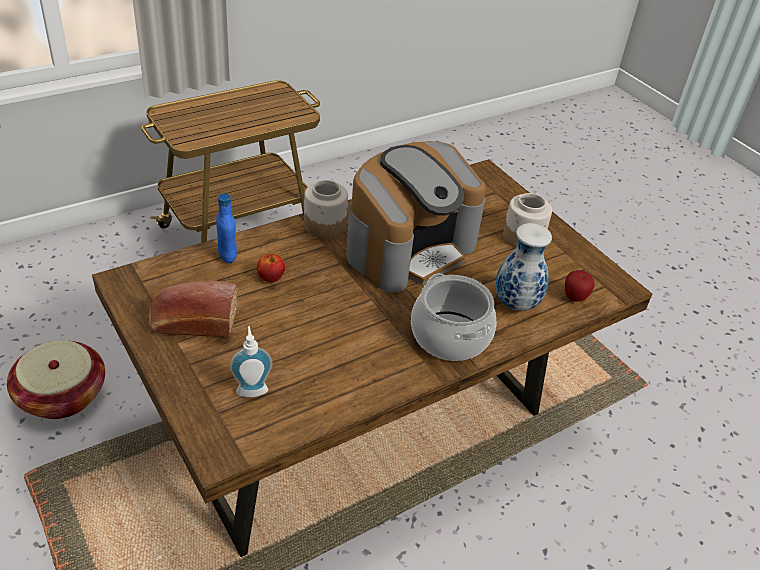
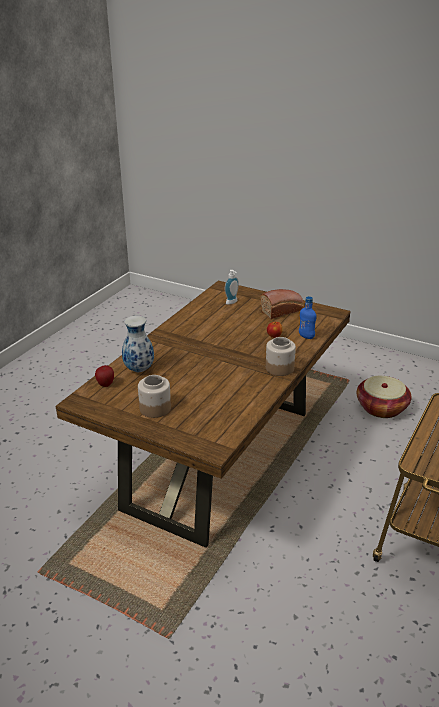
camera: 155 degrees right, 10 degrees down
(409, 248) = (220, 375): coffee machine -> none
(451, 336) = (164, 344): cooking pot -> none

